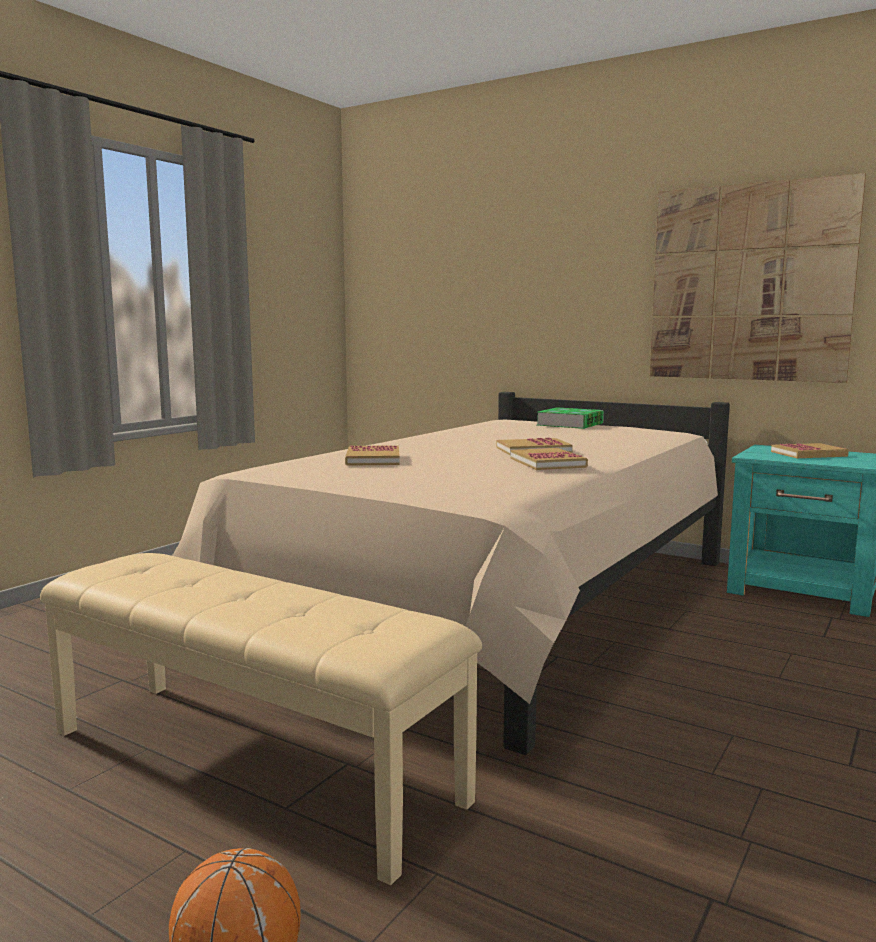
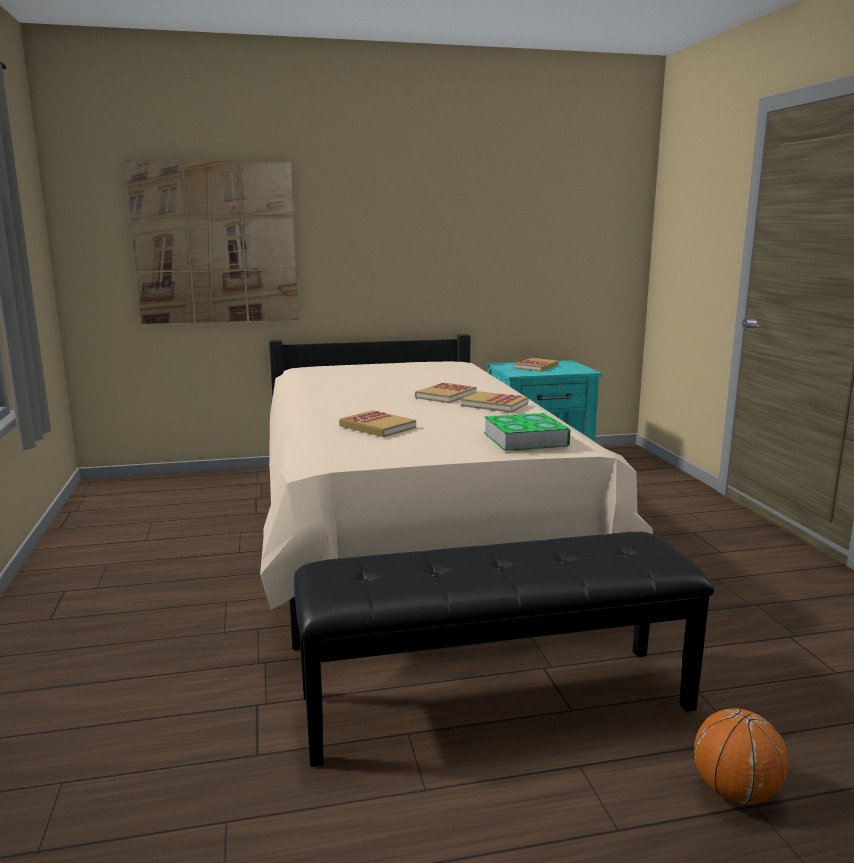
camera: 45 degrees left, 5 degrees up
(252, 764) = (496, 700): beige bench -> black bench
(570, 424) = (372, 365): book -> book (525, 439)
(749, 283) = (476, 242): picture -> picture (216, 243)

